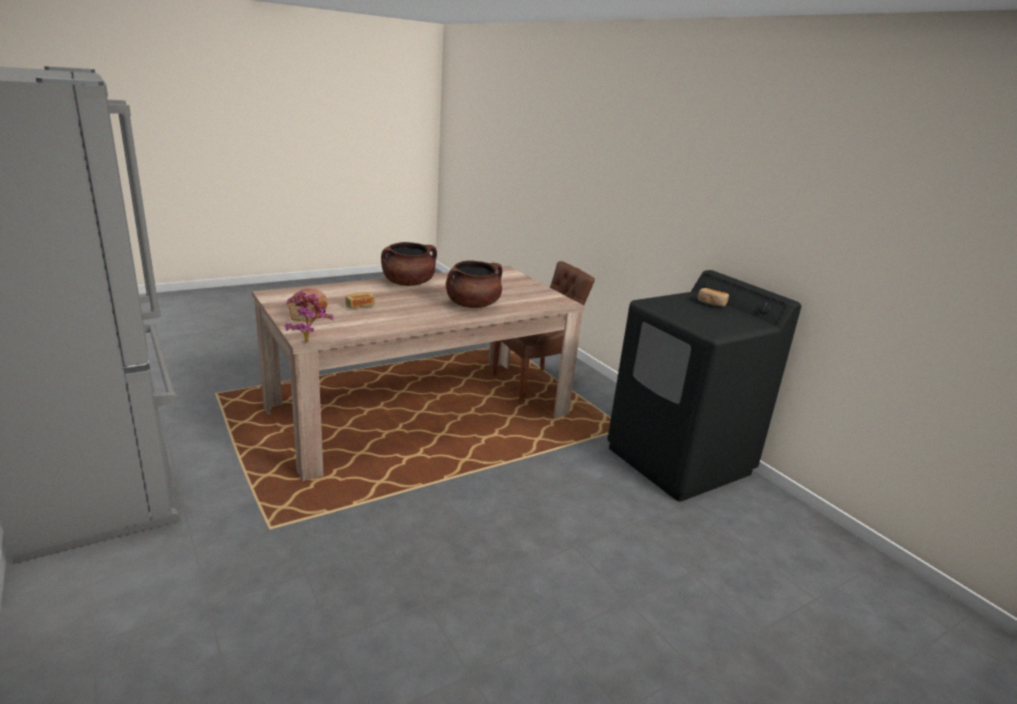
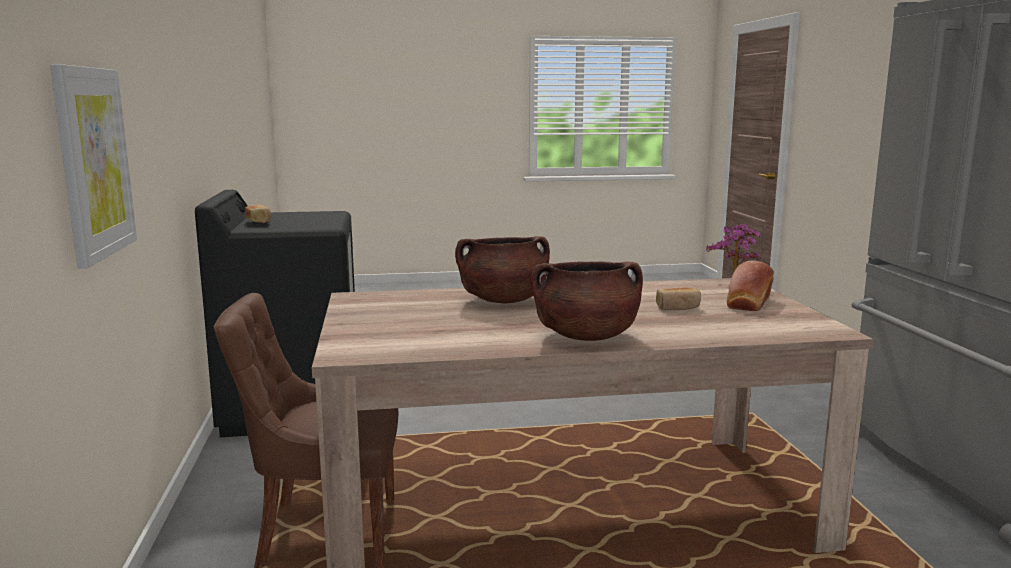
camera: 155 degrees left, 10 degrees down
(614, 192) = (94, 162): none -> picture

